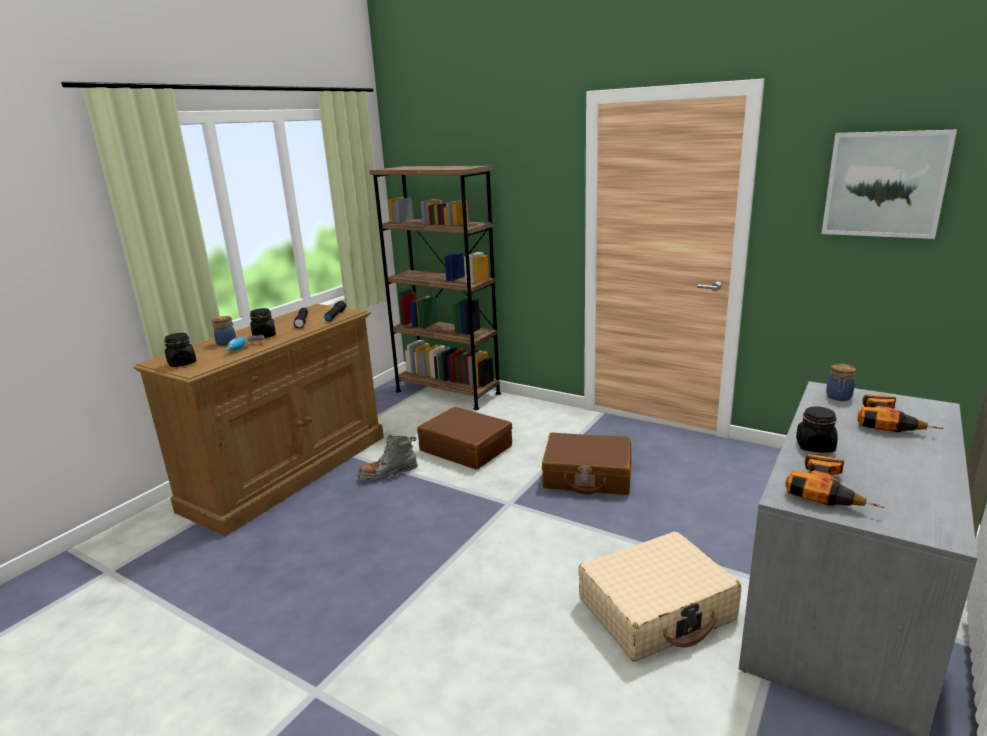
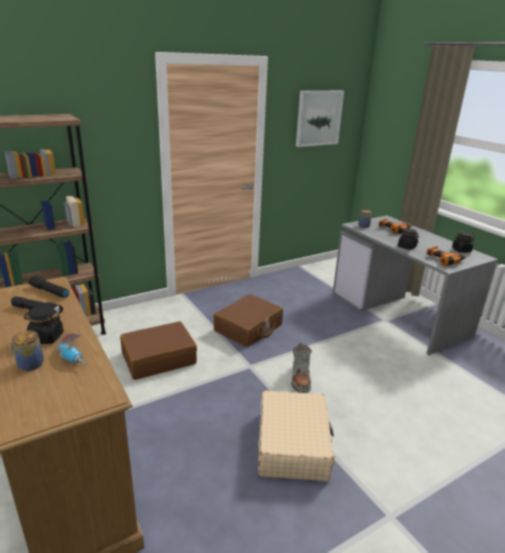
camera: 65 degrees left, 5 degrees up
(182, 363) = (61, 403): black jar -> black jar (461, 250)
(388, 473) = (149, 407): grey boot -> grey boot (300, 379)
(656, 610) = (381, 358): beige suitcase -> beige suitcase (293, 444)

